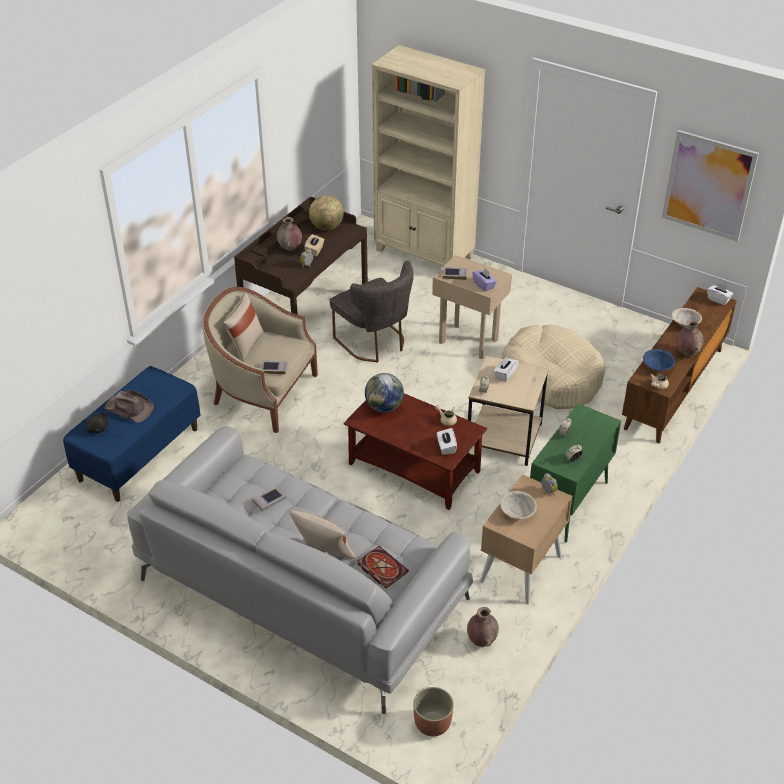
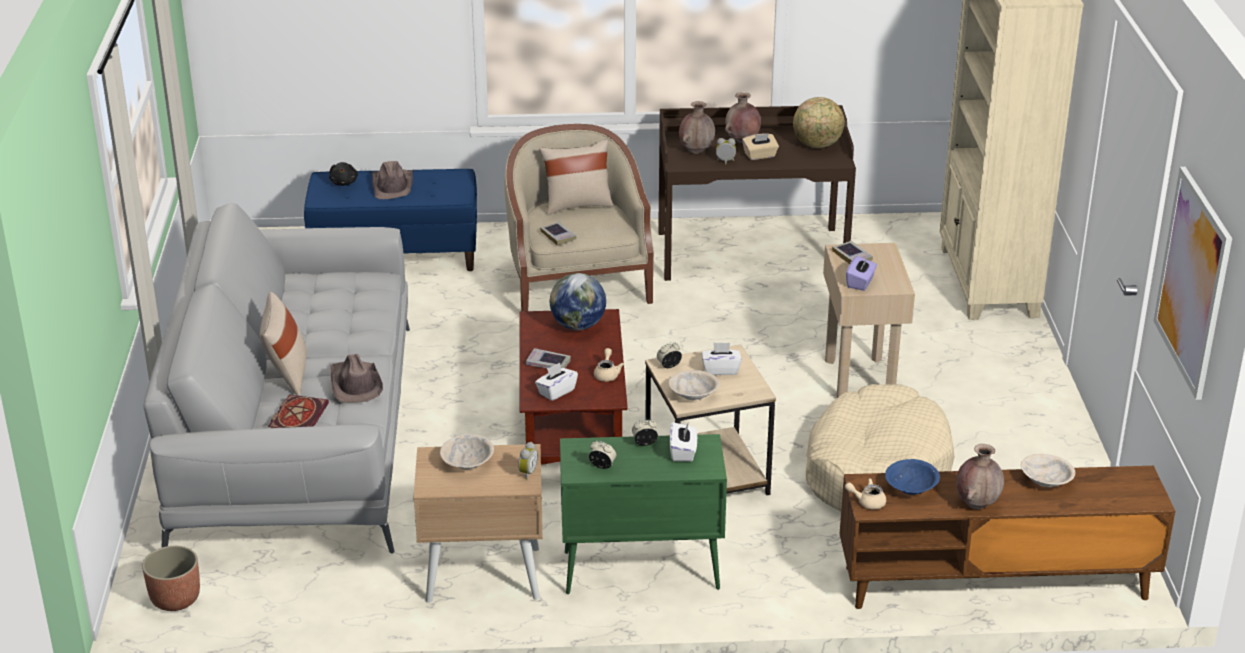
camera: 55 degrees right, 10 degrees down
(269, 500) = (334, 312): book -> book (548, 363)
(365, 526) = (355, 384): none -> brown hat
(375, 343) = (761, 317): grey chair -> none
(481, 640) = (333, 587): brown vase -> brown vase (696, 150)
(521, 396) = (693, 395): none -> beige bowl
(718, 299) = (1150, 493): white tissue box -> white tissue box (683, 452)

